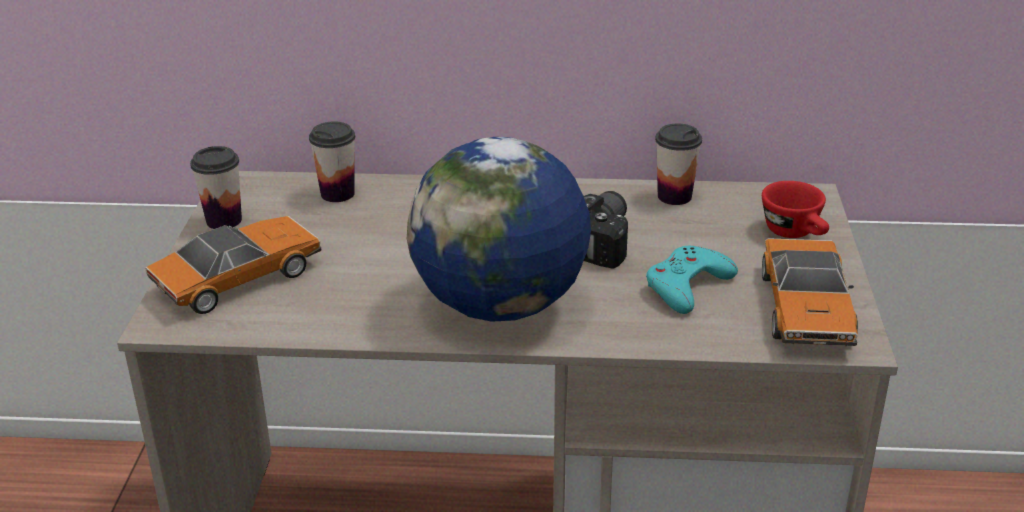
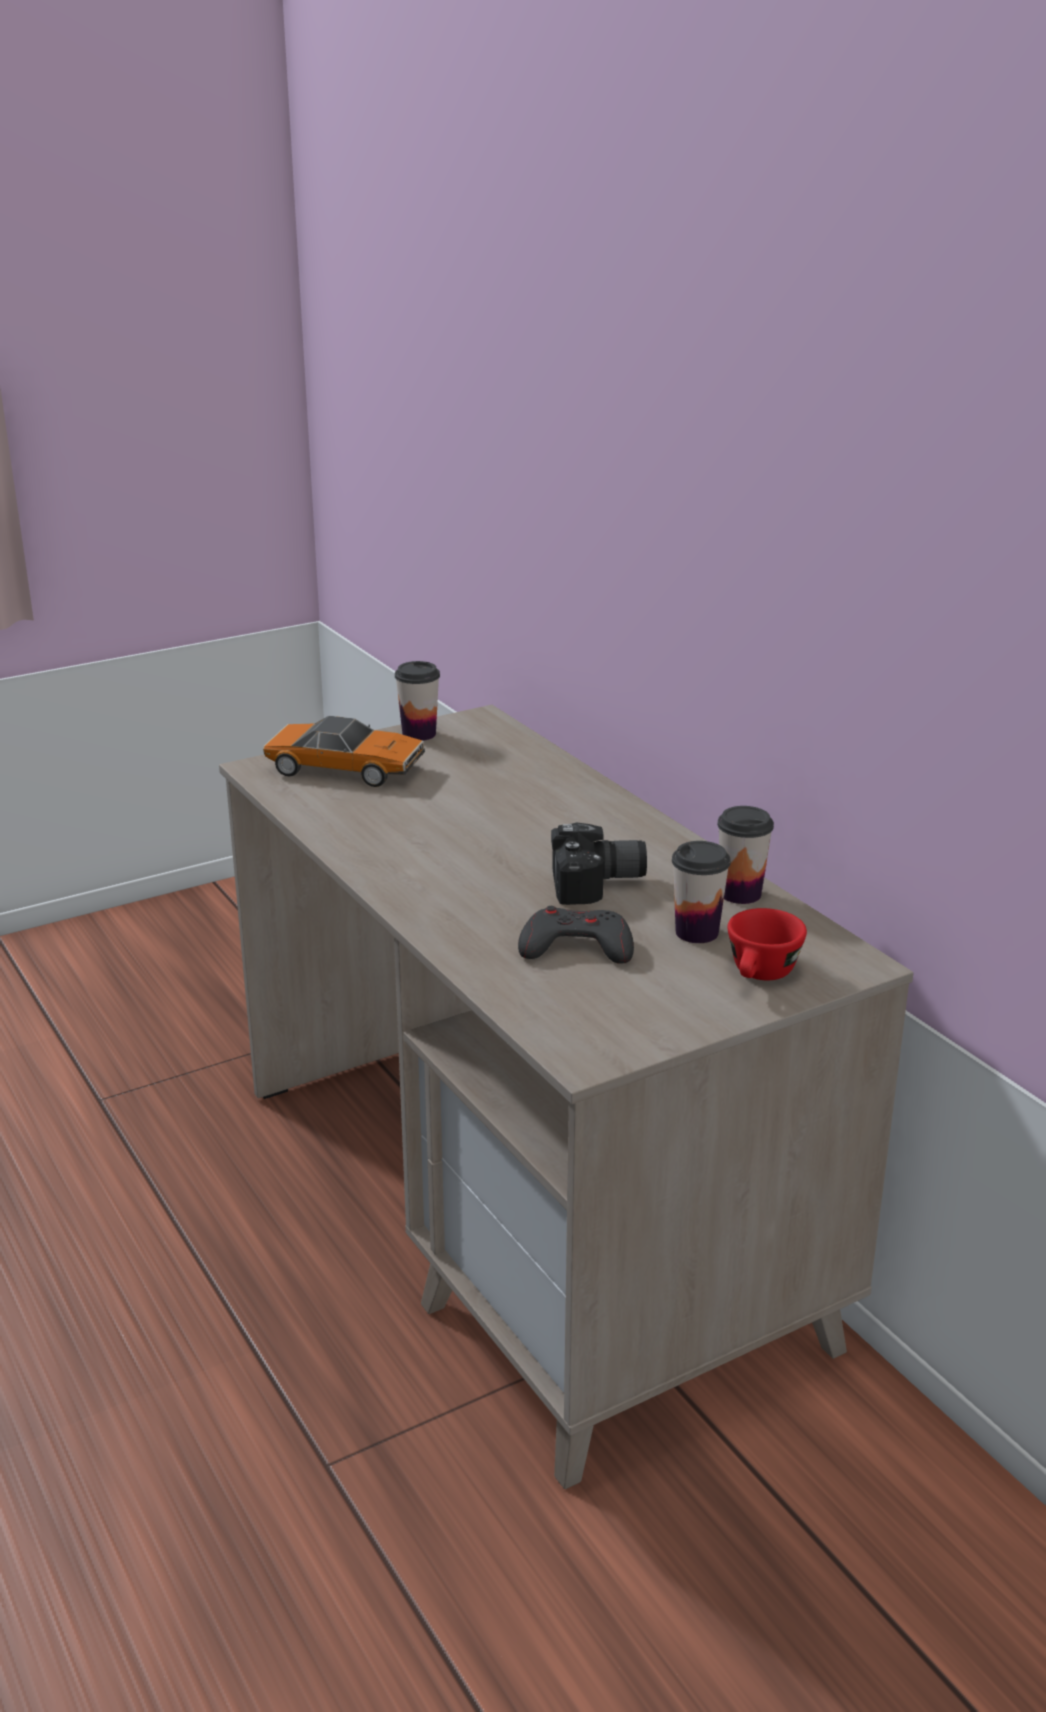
camera: 55 degrees right, 5 degrees down
(337, 194) = (519, 756): cup -> cup (697, 932)
(500, 305) = (433, 875): globe -> none
(687, 286) = (576, 946): turquoise game controller -> grey game controller
(806, 309) = (613, 1017): toy car -> none

